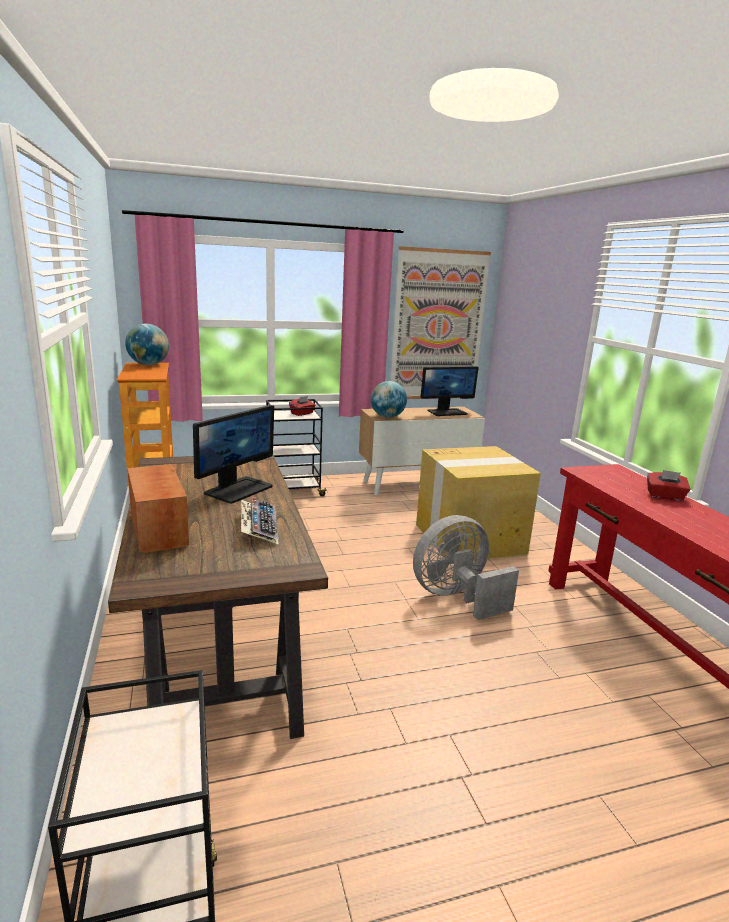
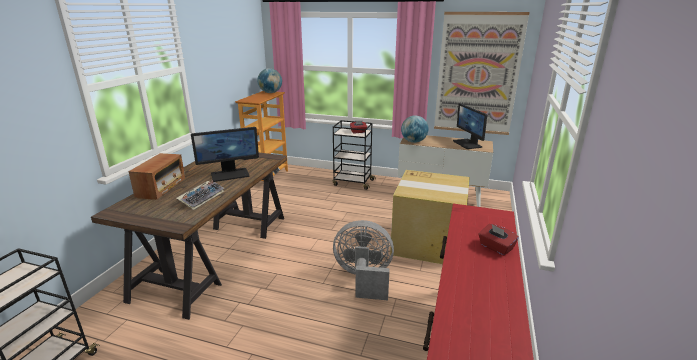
camera: 35 degrees right, 5 degrees up
(447, 412) = (467, 144): monitor -> monitor turned 60 degrees clockwise

